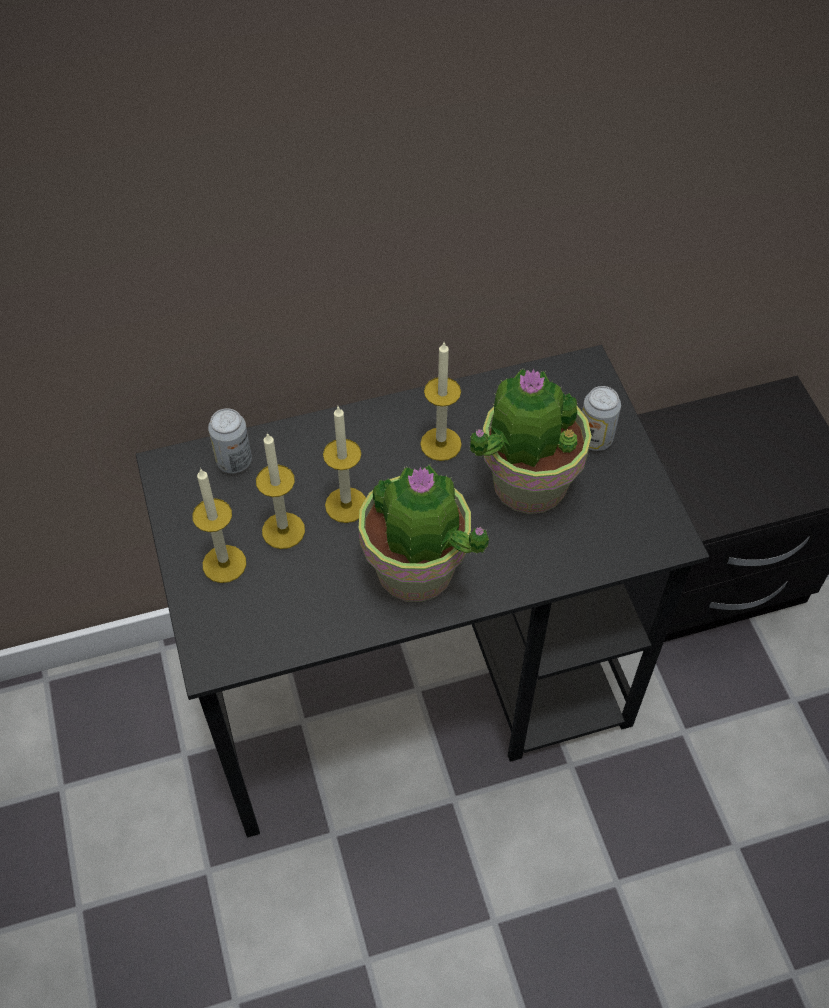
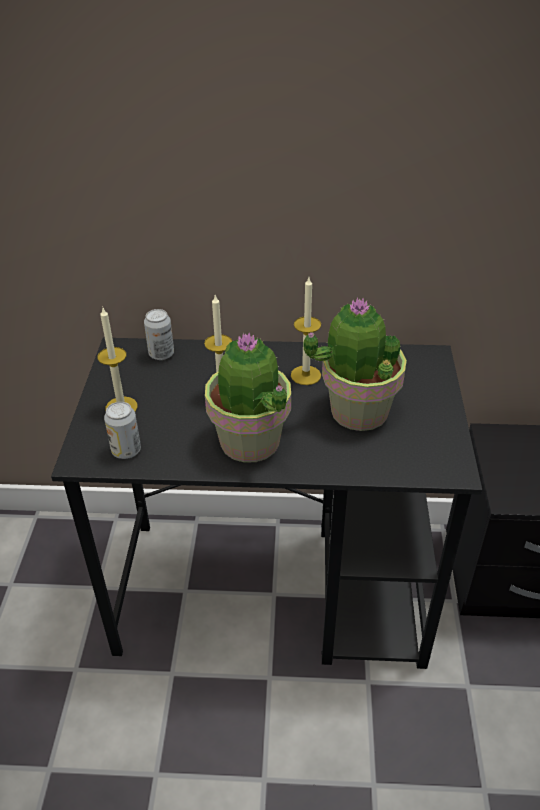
camera: 20 degrees right, 15 degrees down
(283, 530) = (171, 398): candle -> none
(595, 439) = (421, 396): can -> can (126, 450)

